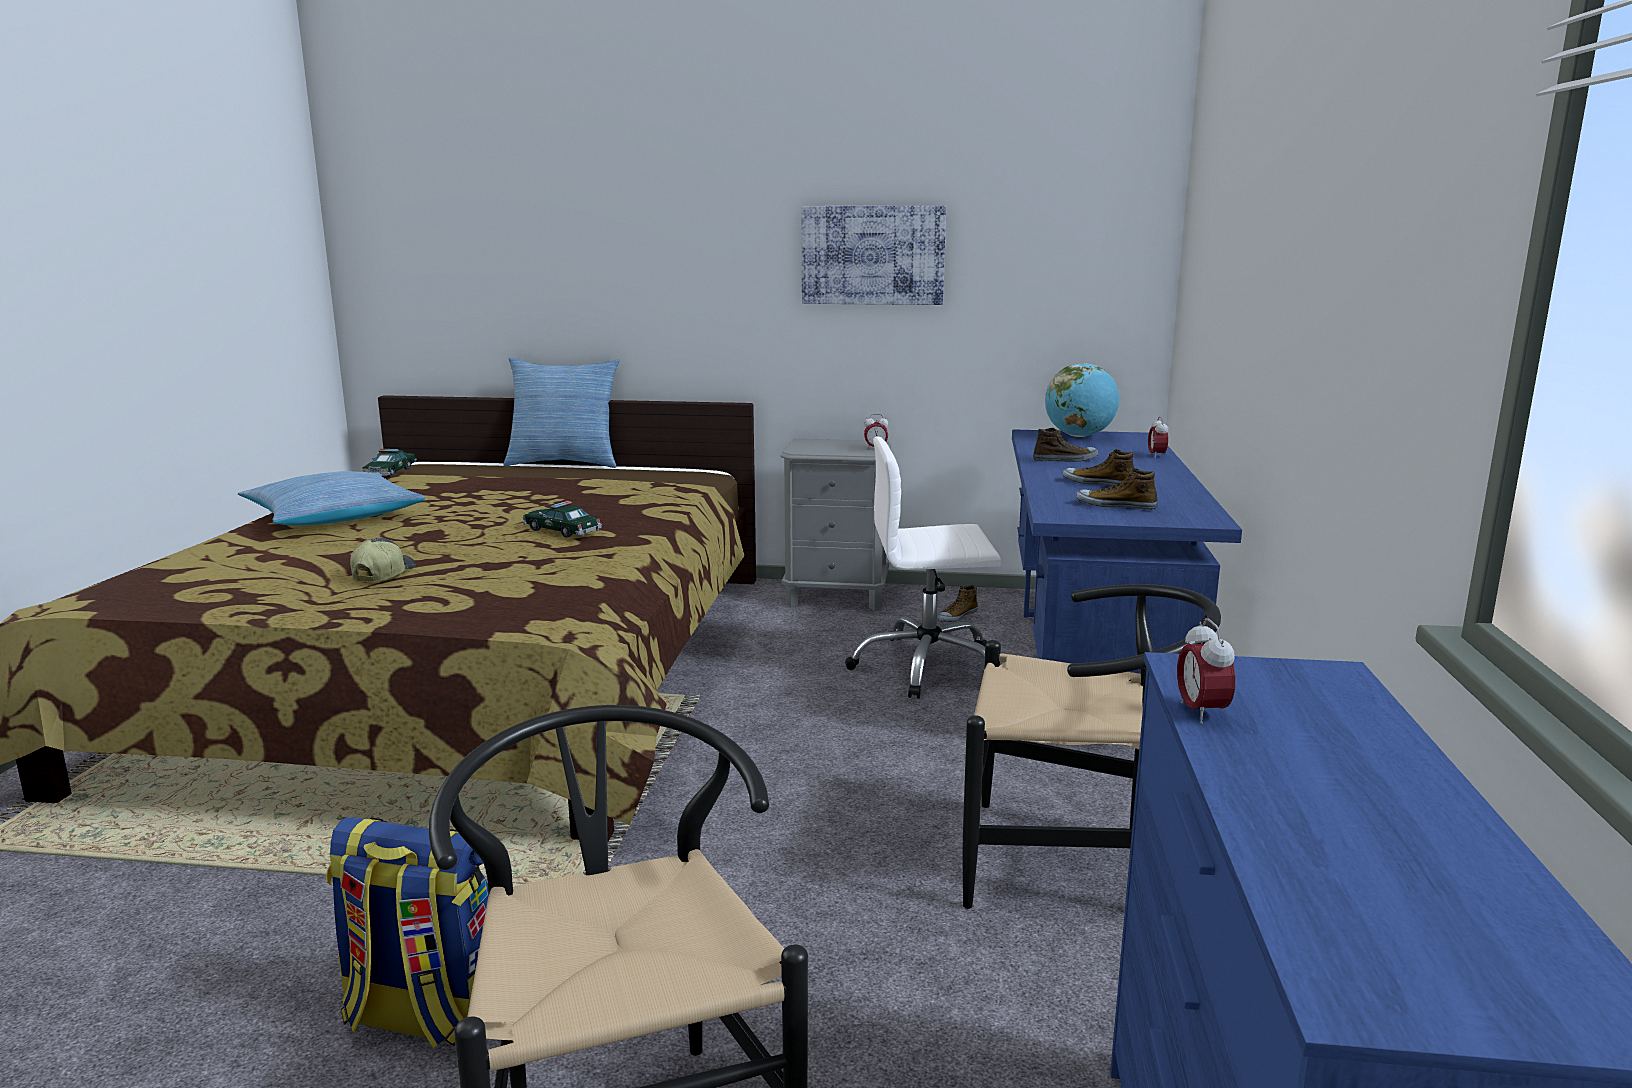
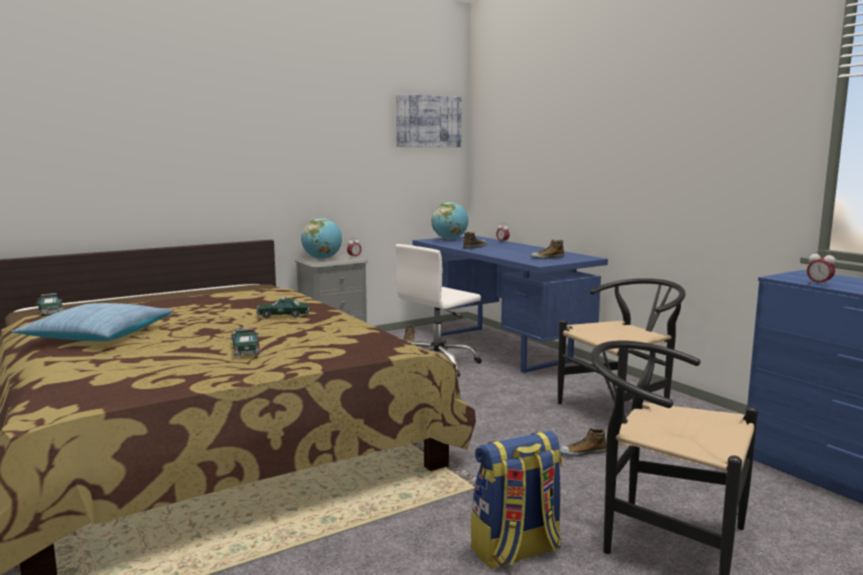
camera: 40 degrees left, 5 degrees down
(382, 574) = (245, 350): cap -> toy car
(565, 463) = (150, 292): pillow -> none
(824, 444) = (322, 258): none -> globe
(873, 255) = (332, 149): picture -> picture (428, 121)
(1098, 483) = (515, 252): shoe -> shoe (582, 453)

